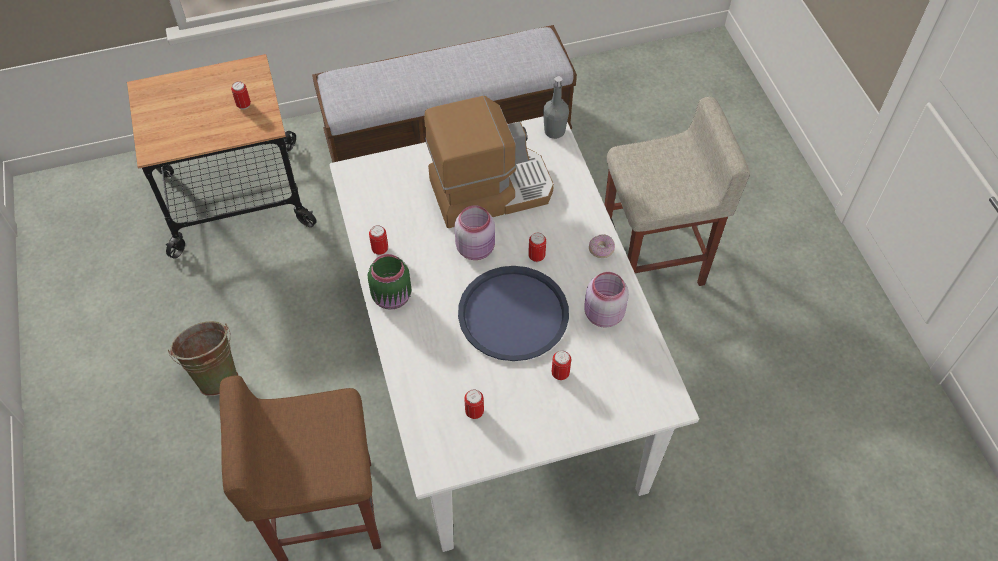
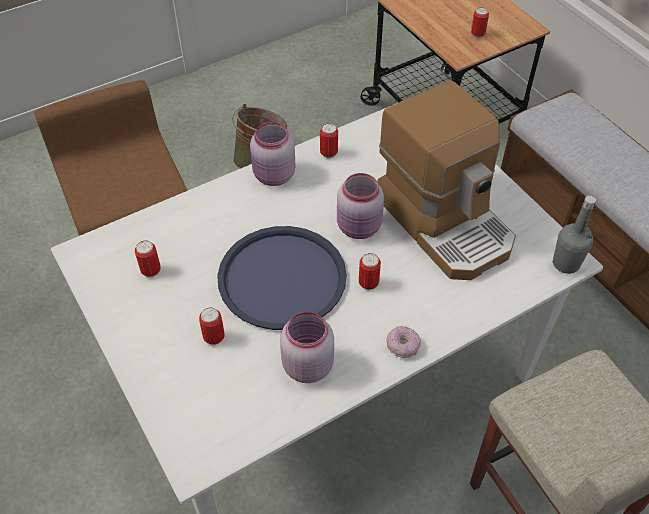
camera: 75 degrees right, 5 degrees down
(393, 297) = (273, 176): green jar -> pink jar

